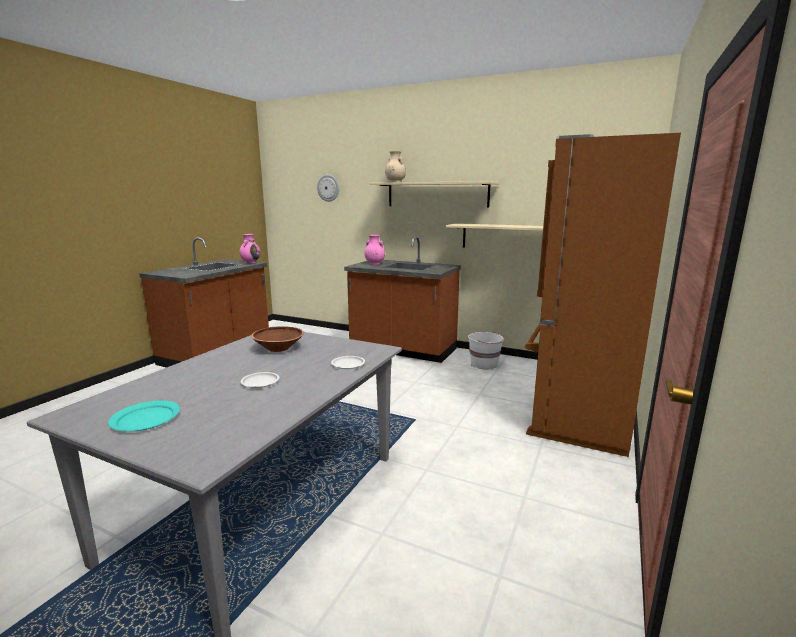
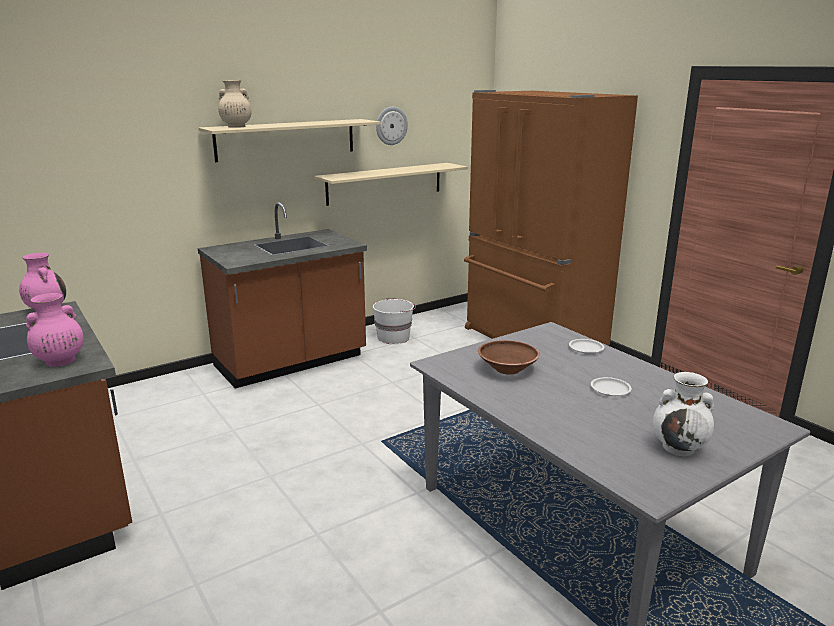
camera: 60 degrees left, 5 degrees up
(145, 419) = (679, 448): turquoise plate -> white vase
(328, 188) = (88, 141): wall clock -> wall clock (391, 125)
(374, 264) = (240, 253): pink vase -> pink vase (59, 361)

